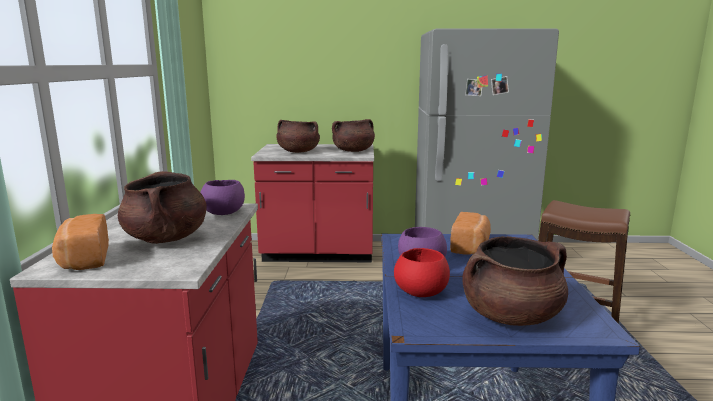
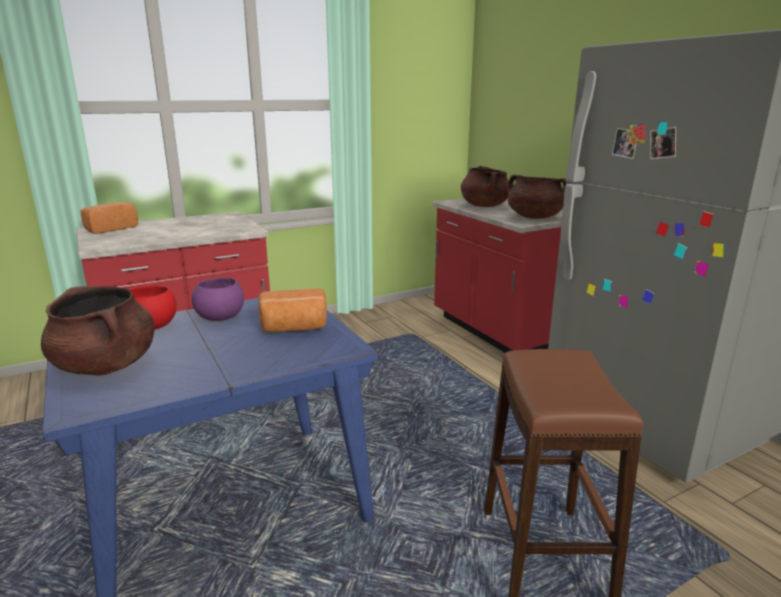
camera: 60 degrees right, 5 degrees up
(166, 238) = (158, 232): brown cooking pot -> none
(224, 213) = (230, 230): purple bowl -> none

